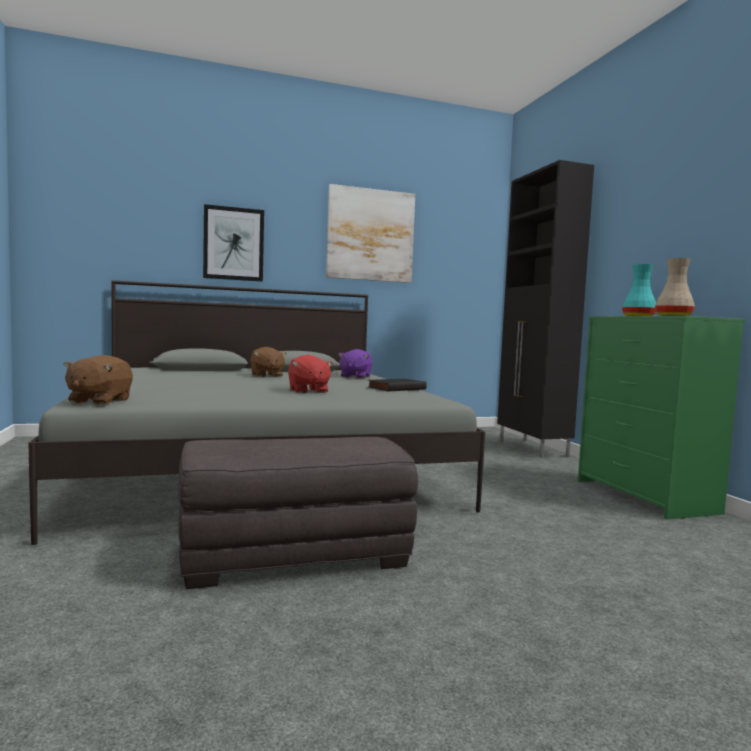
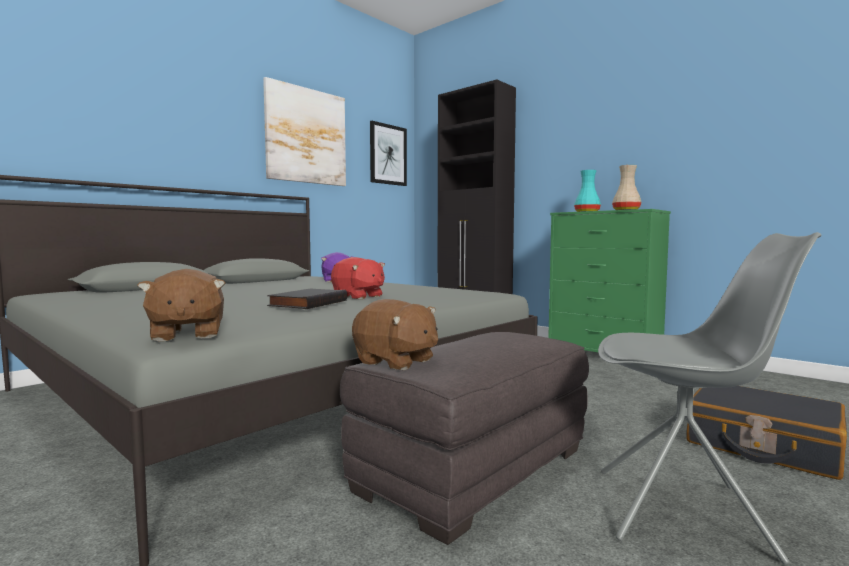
camera: 30 degrees left, 0 degrees up
(233, 244) = (160, 134): picture -> picture (388, 154)
(266, 375) = (250, 287): brown plush toy -> brown plush toy (395, 362)
(396, 388) = (416, 286): black book -> black book (307, 303)
(399, 635) = (684, 512): none -> grey chair
(627, 621) = (762, 445): none -> black suitcase

